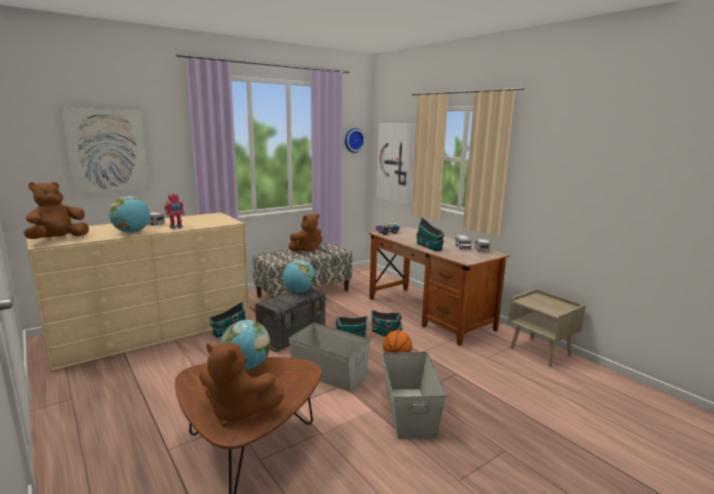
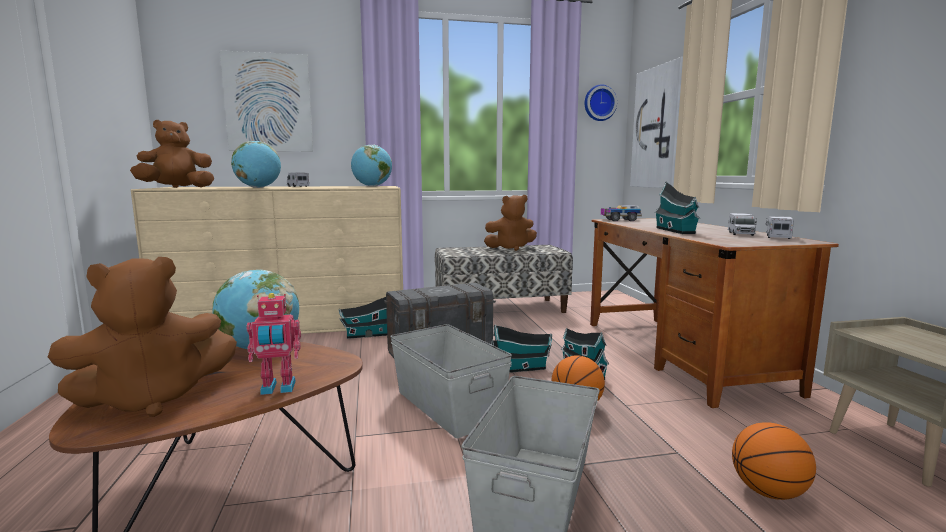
camera: 25 degrees right, 5 degrees down
(176, 227) = (314, 187): toy robot -> toy robot (278, 389)
(237, 411) = (153, 399): brown plush toy -> brown plush toy turned 75 degrees counterclockwise
(299, 291) = (457, 286): globe -> globe (372, 186)
(498, 383) = (768, 492): none -> basketball

